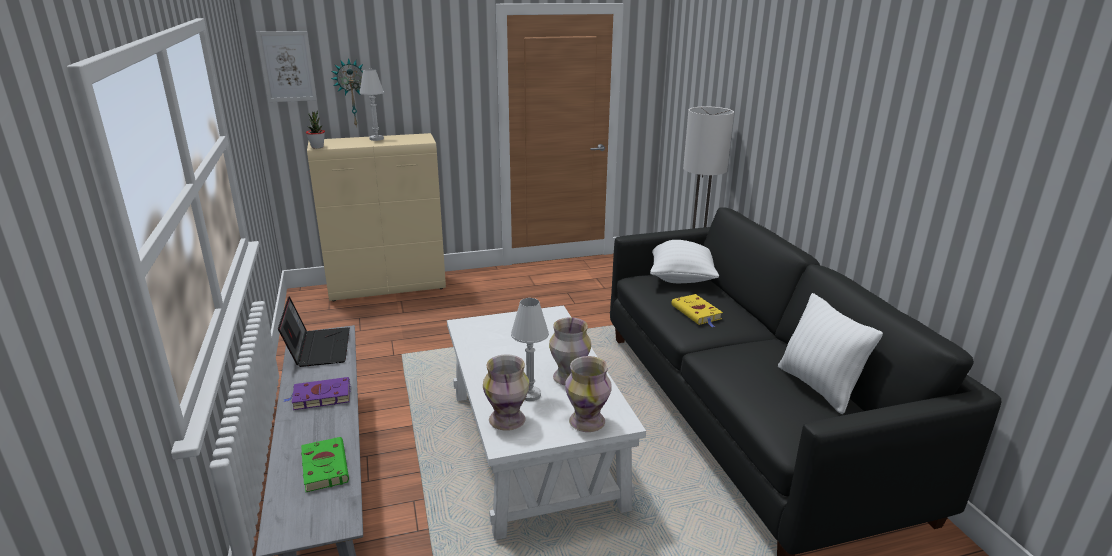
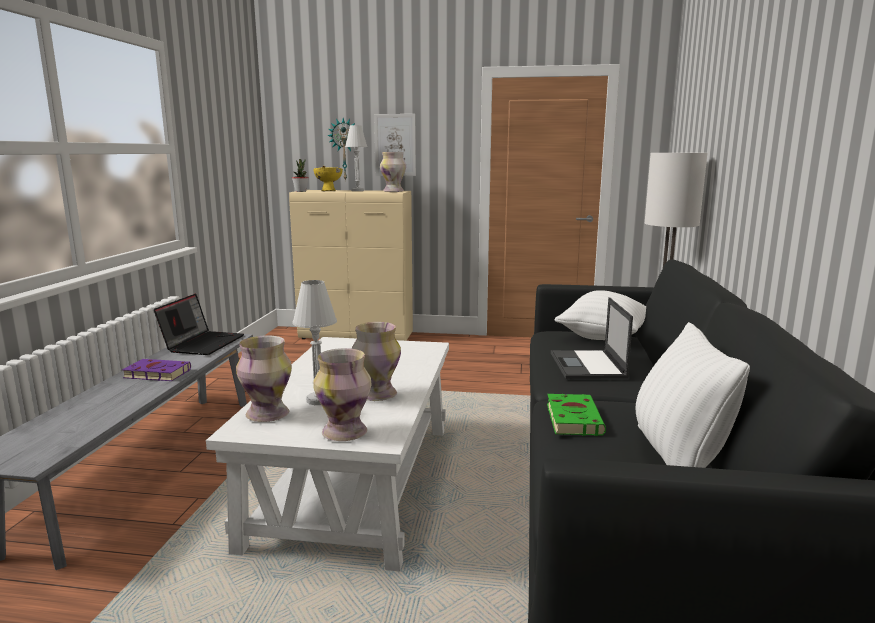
camera: 25 degrees right, 10 degrees down
(287, 66) = (293, 124): picture -> picture (395, 145)
(324, 466) = (85, 420): green book -> green book (573, 418)
(347, 143) = (329, 191): none -> yellow bowl
(419, 138) = (393, 191): none -> vase
(697, 313) = (588, 365): yellow book -> laptop

